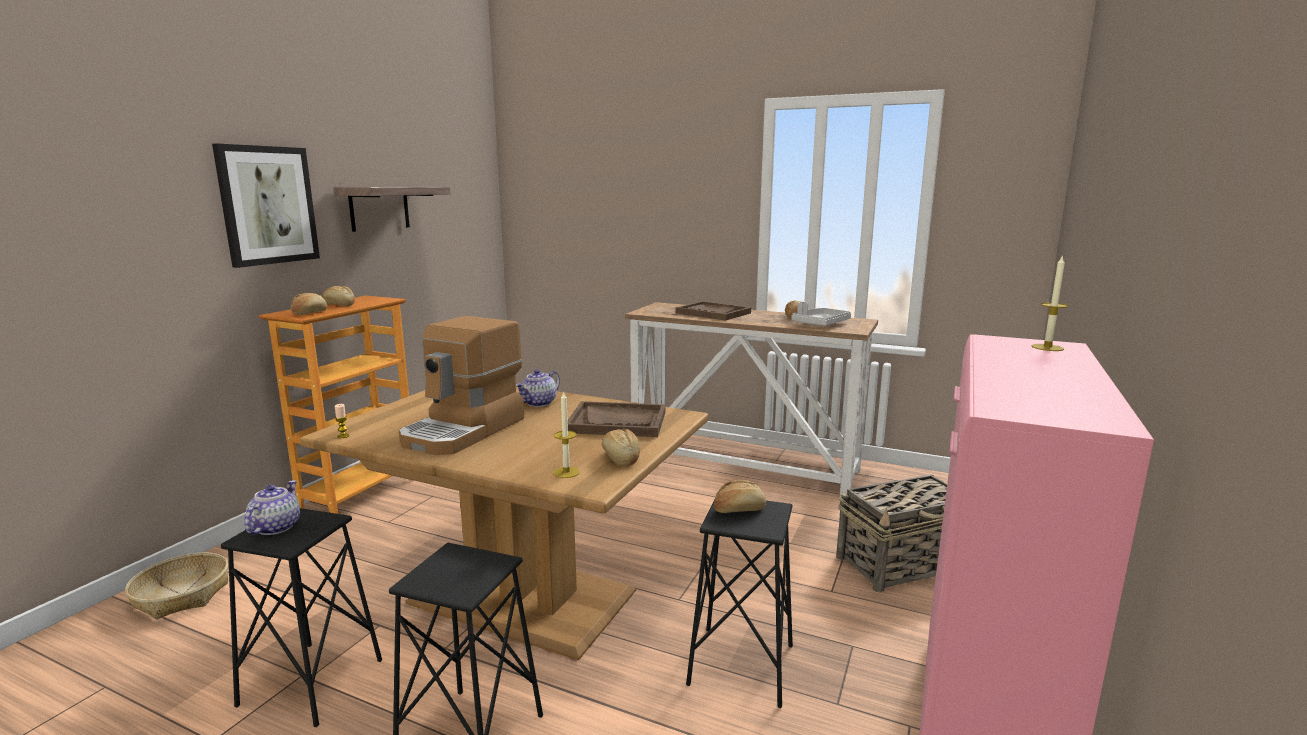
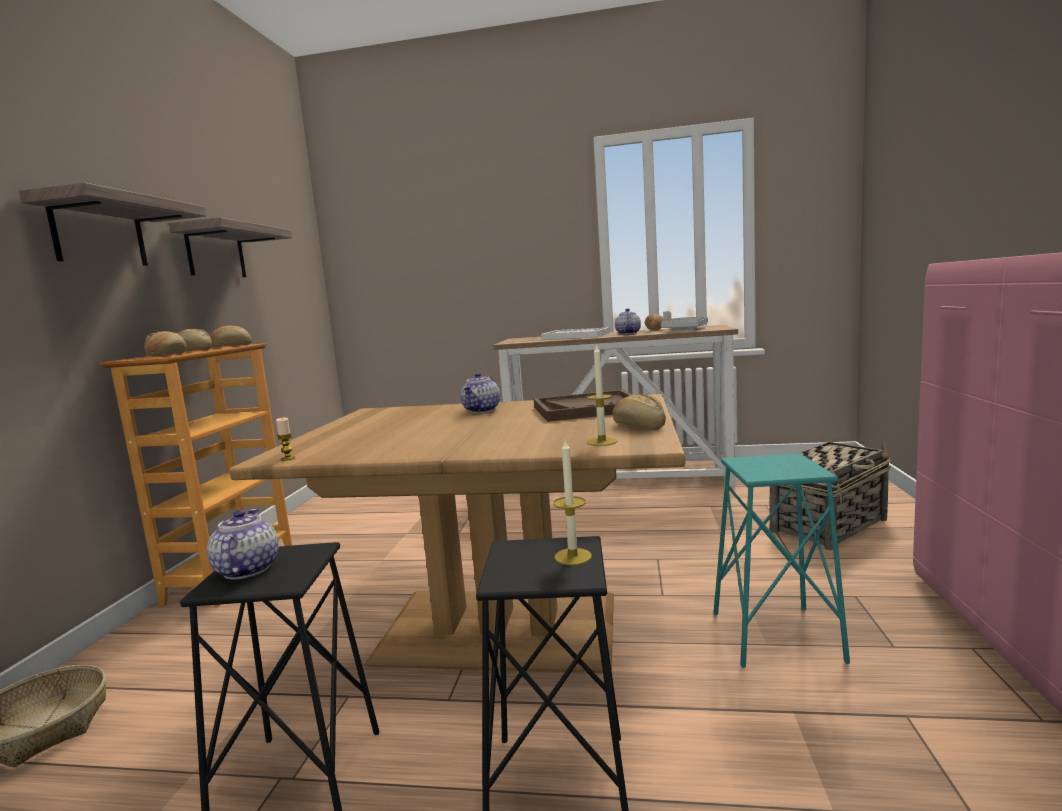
camera: 15 degrees left, 5 degrees down
(267, 205) = (99, 233): picture -> shelf
(464, 431) = (433, 435): coffee machine -> none
(713, 313) = (576, 336): brown tray -> white tray
(739, 509) = (761, 464): bread -> bread (231, 346)
(741, 665) = (776, 636): black stool -> turquoise stool
(761, 319) = (627, 333): none -> teapot
(1047, 347) = (1019, 255): candle -> candle (573, 556)

